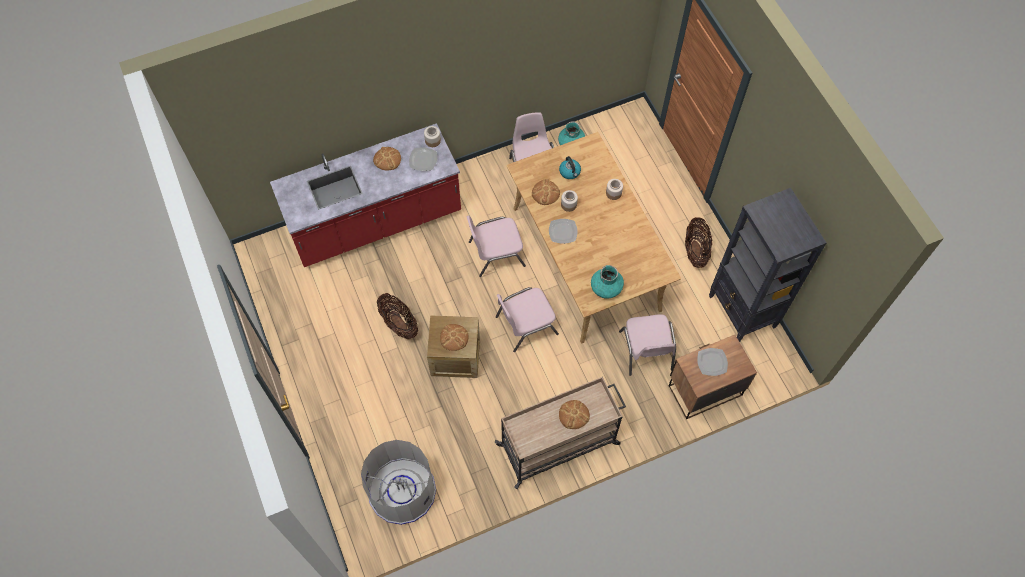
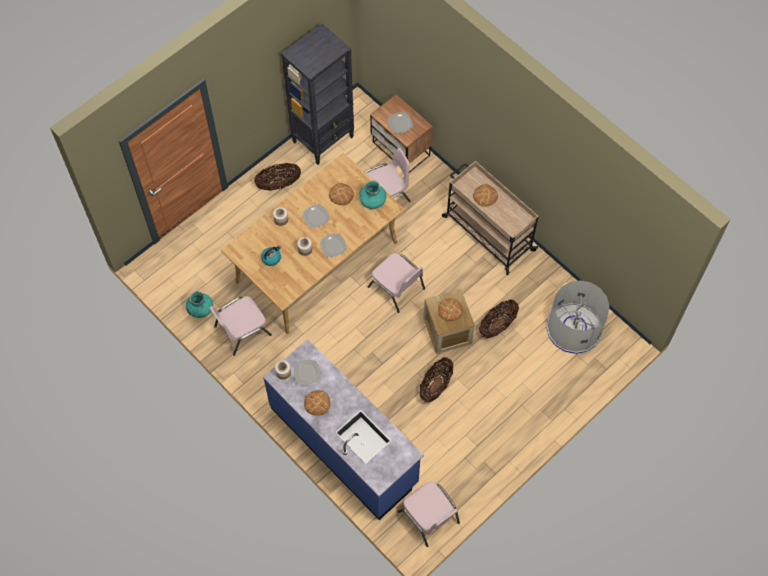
camera: 110 degrees left, 0 degrees up
(376, 222) = (344, 444): red counter -> blue counter
(440, 410) = (497, 325): none -> basket
(495, 253) = (338, 333): pink chair -> pink chair (429, 517)
(545, 193) = (300, 270): bread -> bread (341, 194)
(605, 226) = (316, 216): none -> plate

